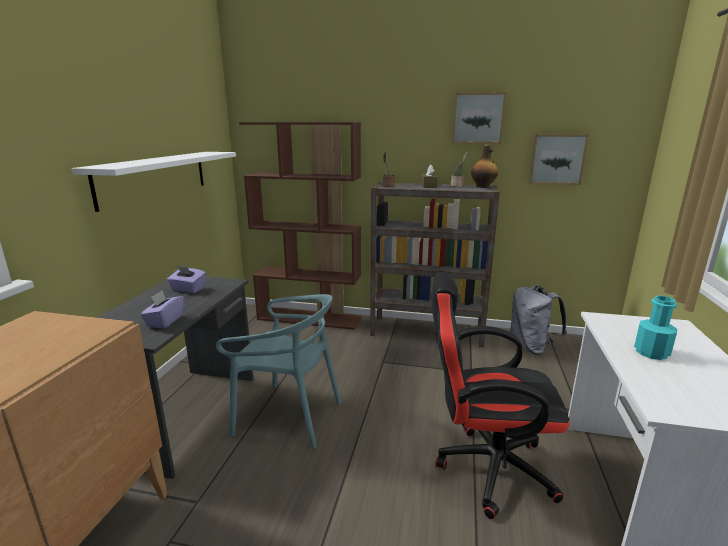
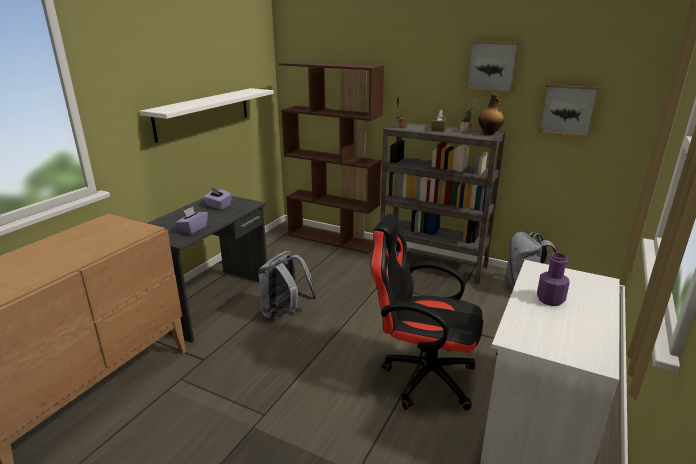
camera: 15 degrees right, 5 degrees up
(288, 416) = (285, 314): turquoise chair -> grey backpack
(651, 352) = (550, 299): turquoise bottle -> purple bottle

